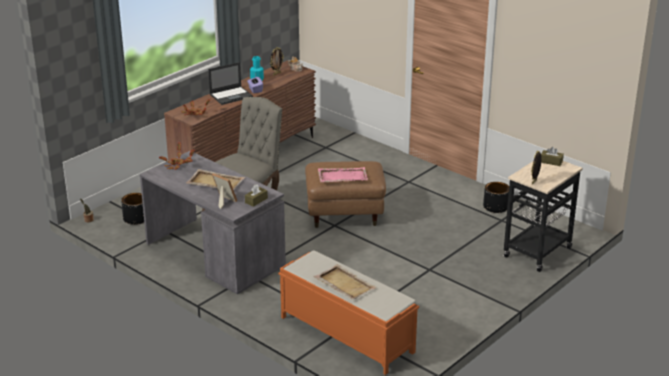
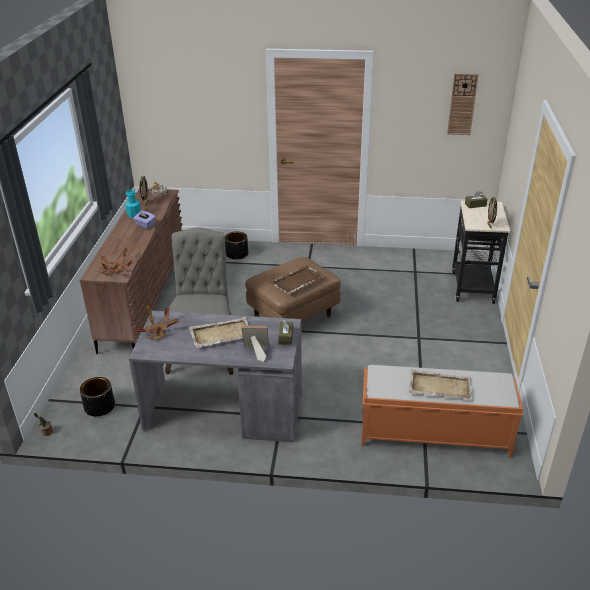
camera: 35 degrees left, 5 degrees up
(231, 95) = (129, 238): laptop -> none
(342, 176) = (297, 281): pink tray -> brown tray
(496, 207) = (397, 262): black planter -> black planter (237, 254)
(575, 55) = (462, 104): none -> wall clock

